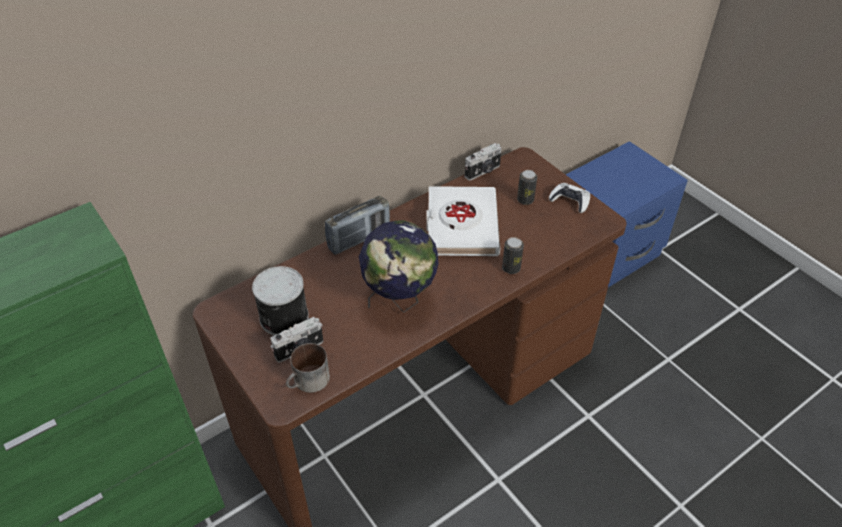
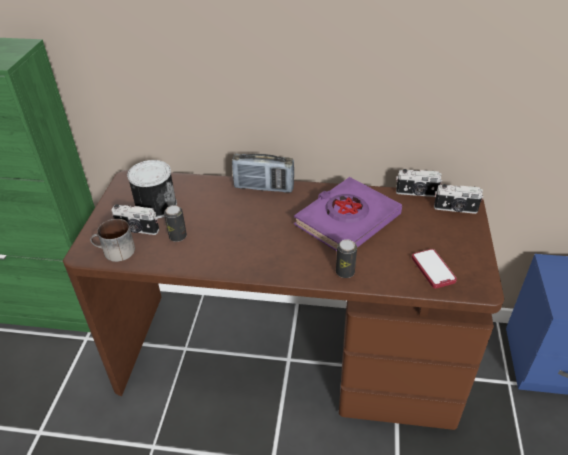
camera: 45 degrees right, 5 degrees down
(400, 300) = (235, 241): globe -> none
(461, 226) = (347, 220): white book -> purple book
(524, 169) = (455, 209): none -> camera
(525, 200) = (425, 231): can -> can (178, 236)
(563, 226) = (433, 269): none -> phone
(570, 201) = (466, 254): white game controller -> none

